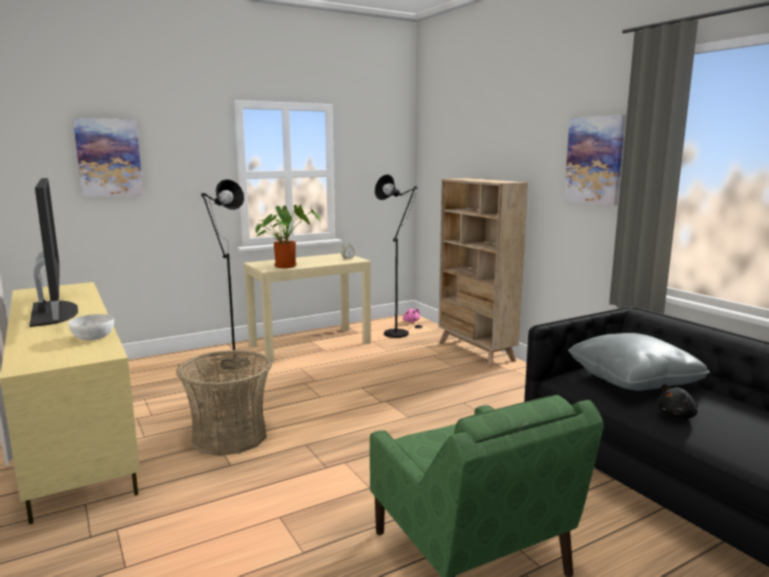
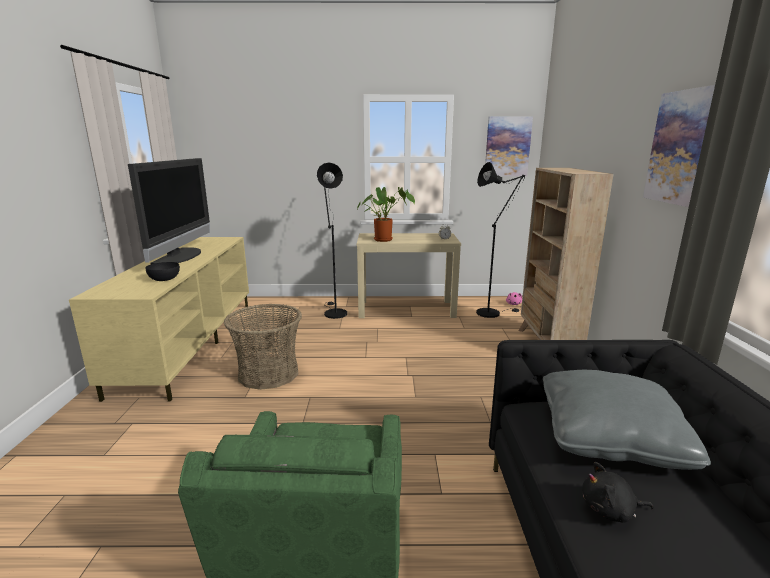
camera: 30 degrees right, 5 degrees up
(93, 337) = (164, 279): white bowl -> black bowl
(109, 157) = (264, 144): picture -> picture (507, 146)

